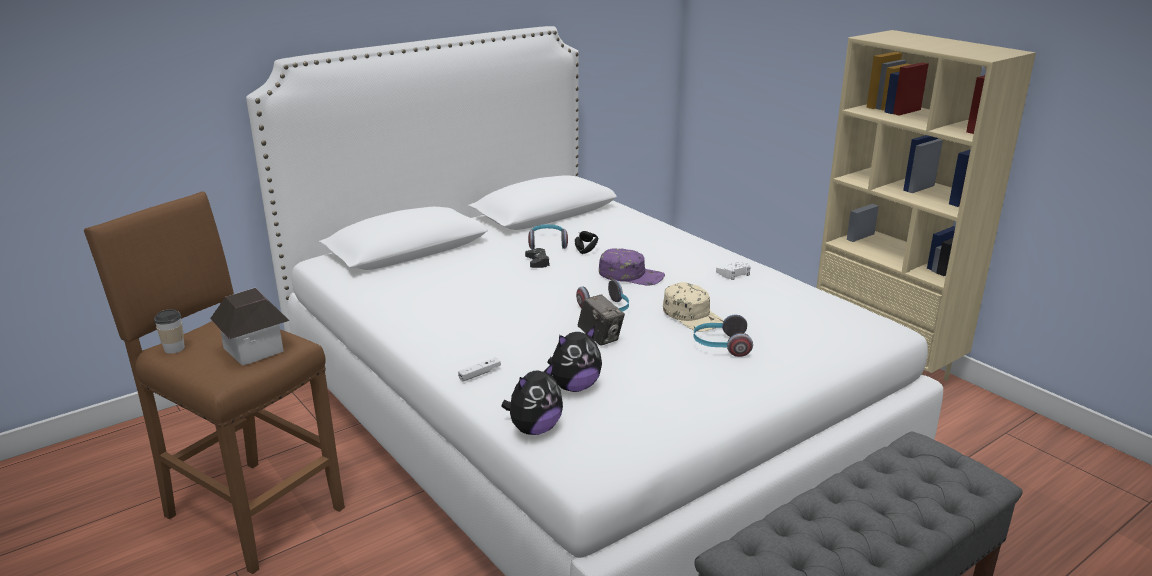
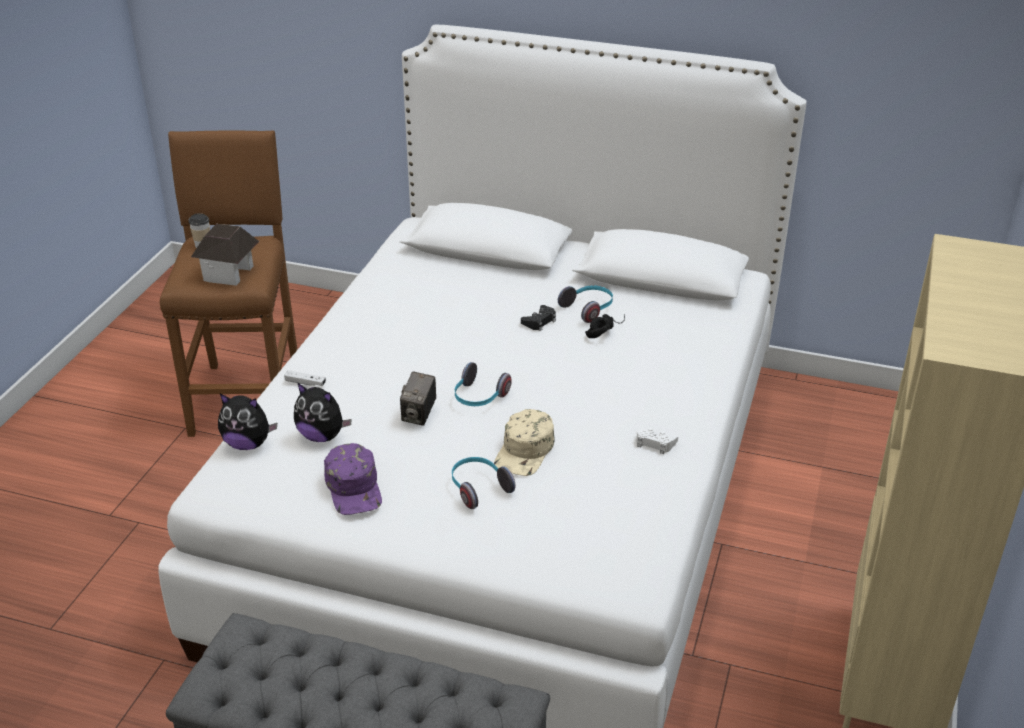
camera: 55 degrees right, 10 degrees up
(631, 275) = (573, 382): purple cap -> purple cap (354, 487)

